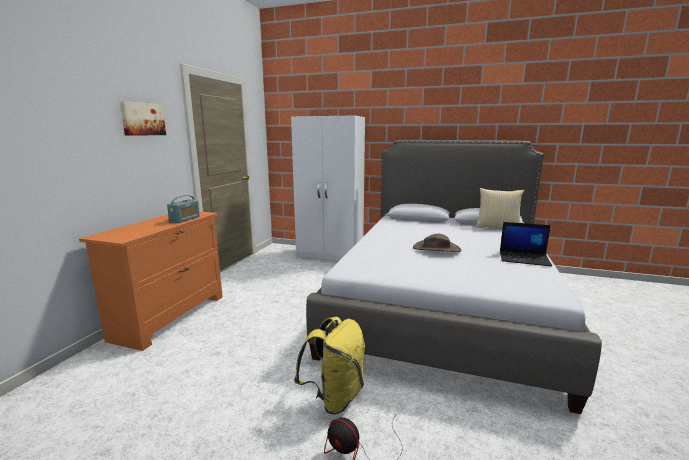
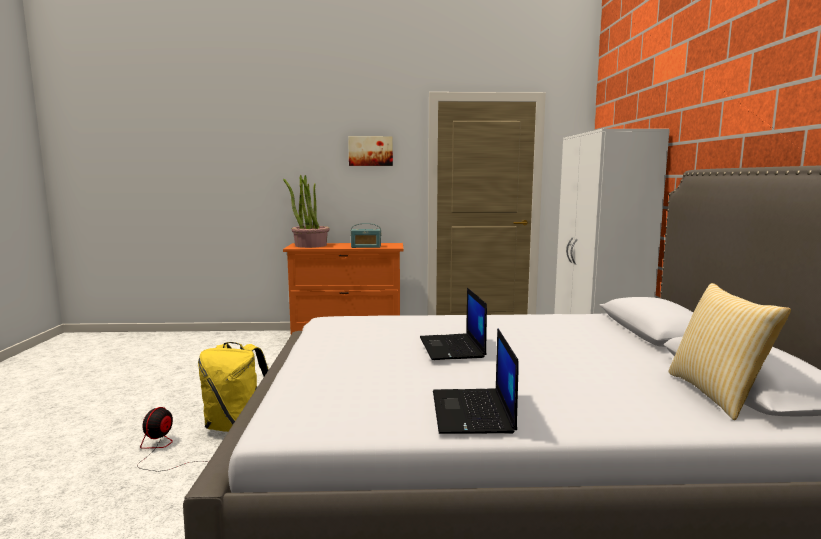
camera: 70 degrees right, 5 degrees down
(124, 233) = (310, 245): none -> potted plant
(436, 248) = (452, 348): brown hat -> laptop

